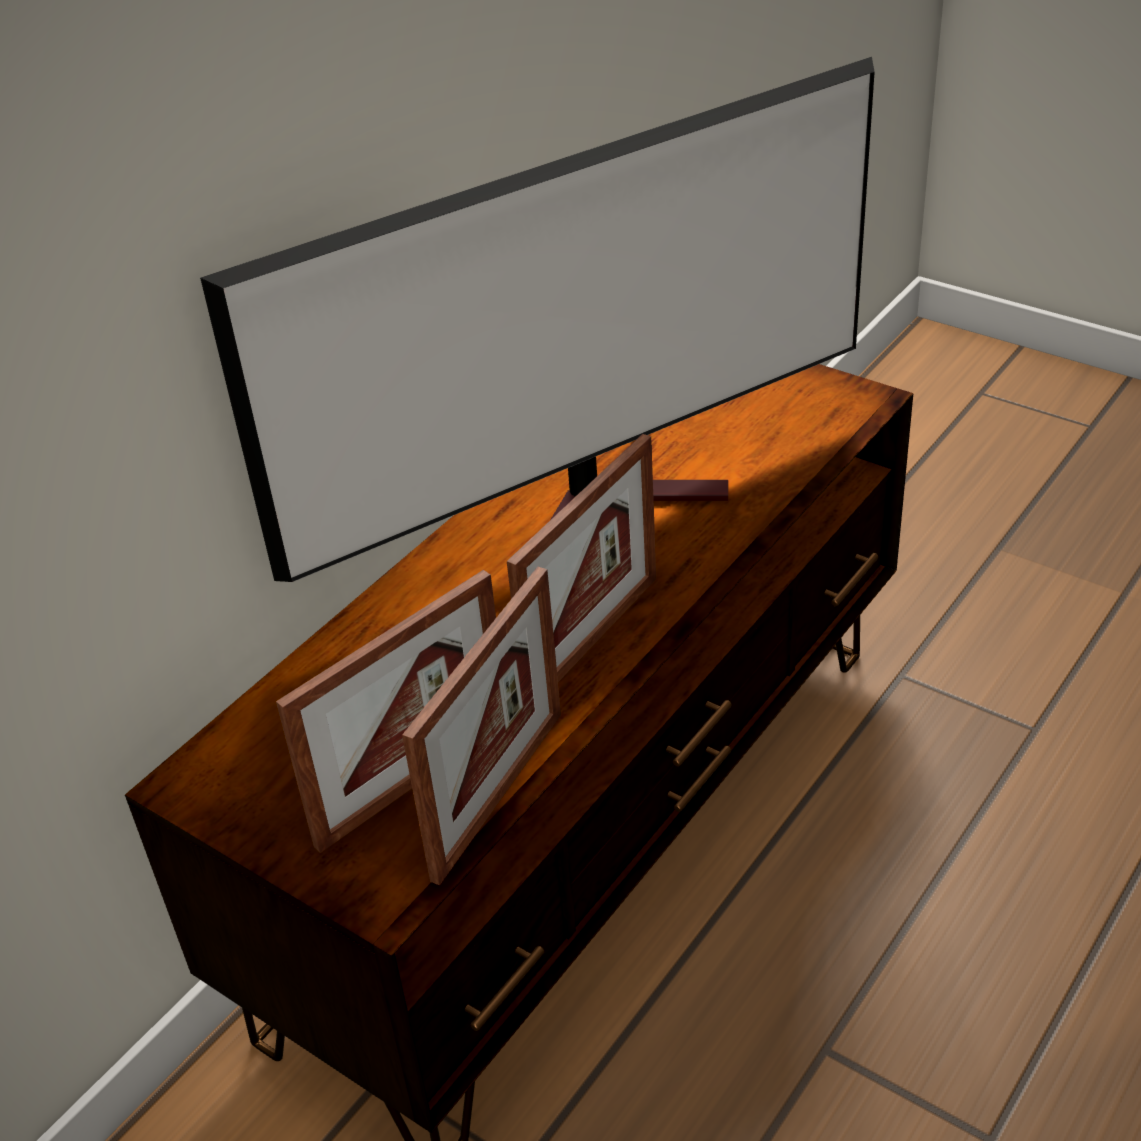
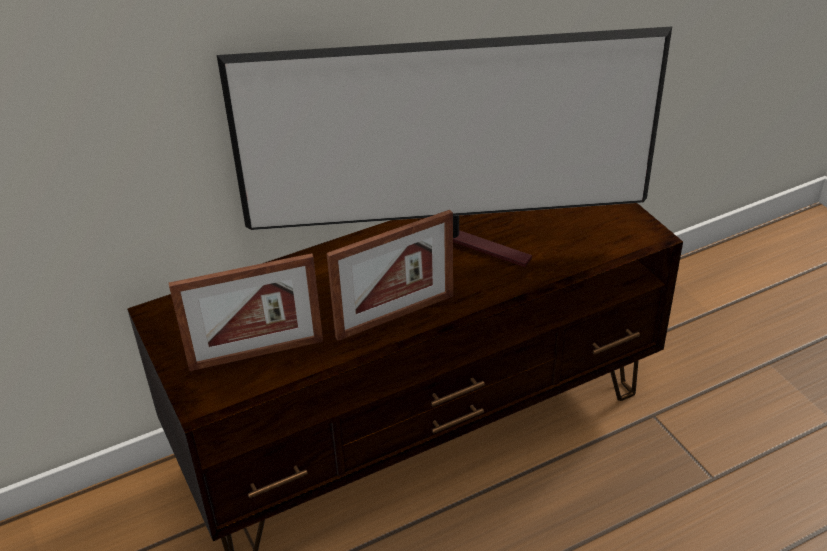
camera: 25 degrees right, 0 degrees up
(498, 794) = (290, 376): picture frame -> none

